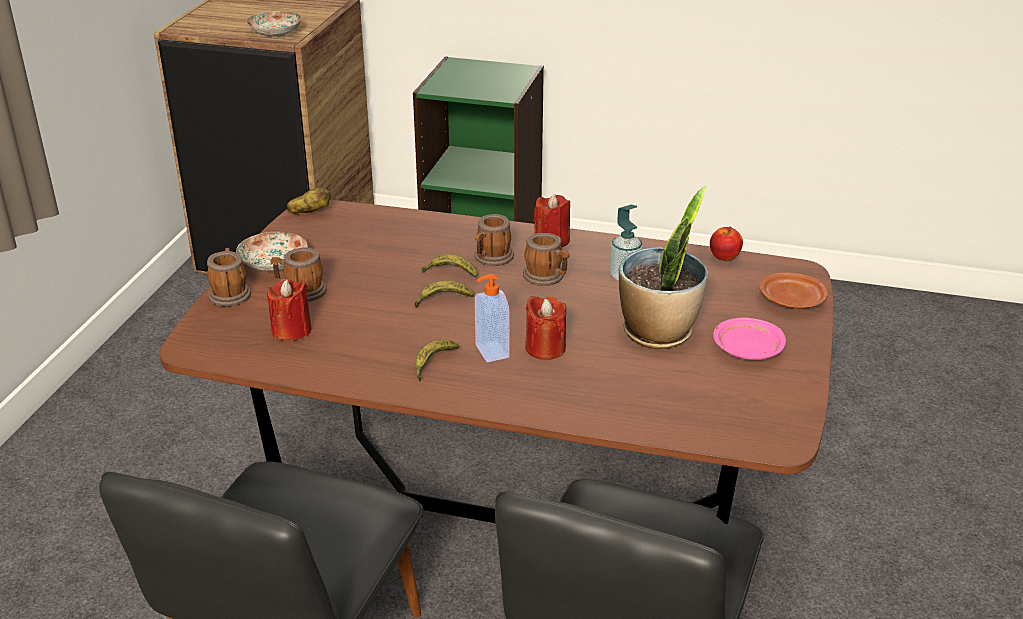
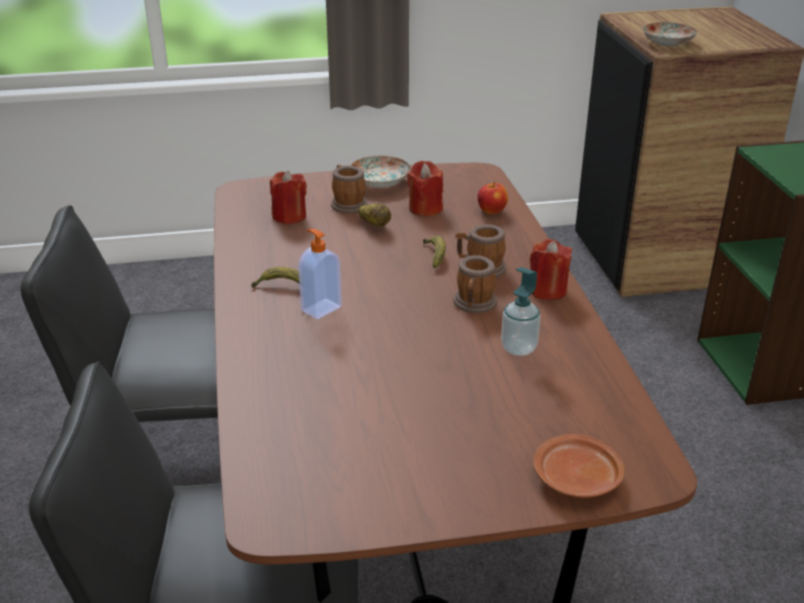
camera: 65 degrees right, 0 degrees up
(230, 293) = (323, 180): mug -> none
(310, 212) = (473, 172): potato -> potato (375, 225)
(442, 300) = (386, 264): banana -> none
(545, 348) = (346, 334): red candle -> red candle (425, 208)
(658, 333) = (424, 394): potted plant -> none
(724, 257) = (629, 406): apple -> apple (491, 211)
(747, 350) = (437, 463): pink plate -> none

